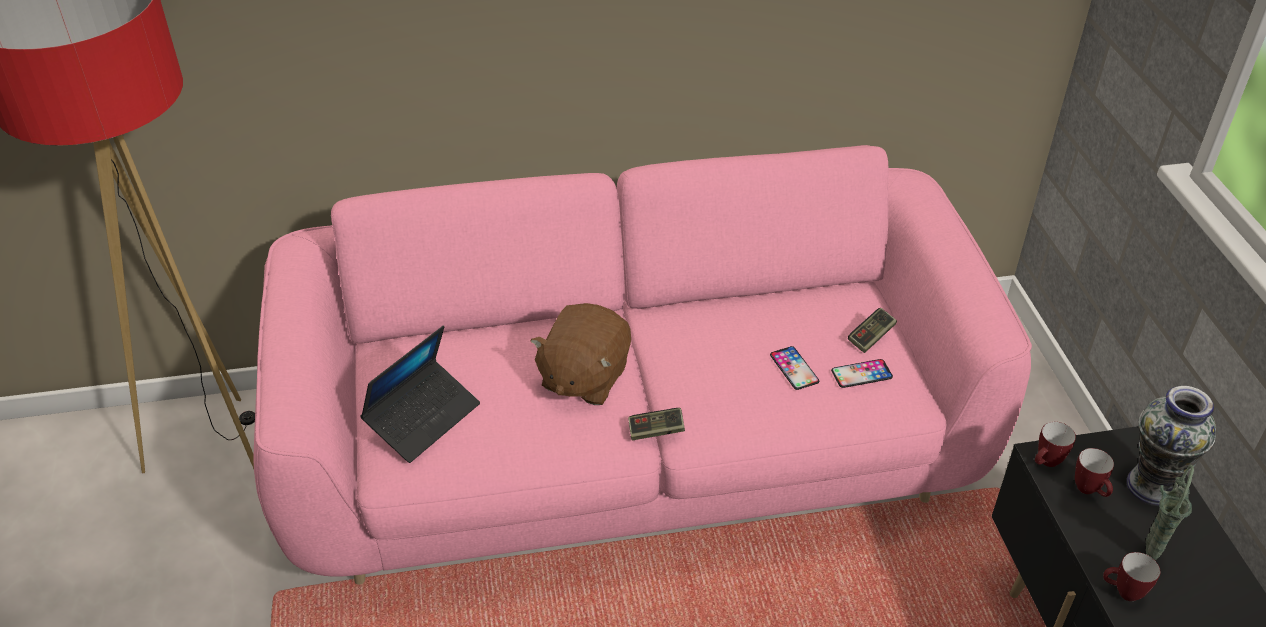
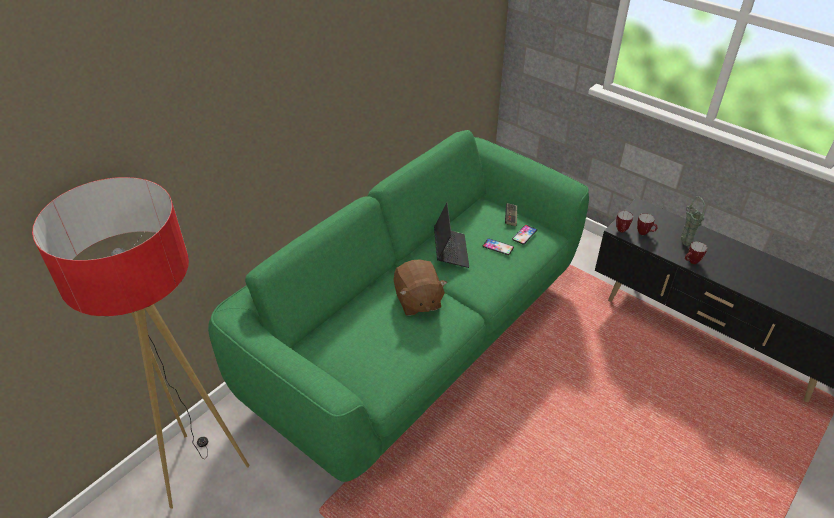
camera: 40 degrees left, 0 degrees up
(423, 418) = (369, 362): laptop -> laptop (450, 251)
(632, 457) = (416, 338): pink sofa -> green sofa
(656, 431) = (473, 305): game controller -> none
(1152, 486) = (660, 219): vase -> none

